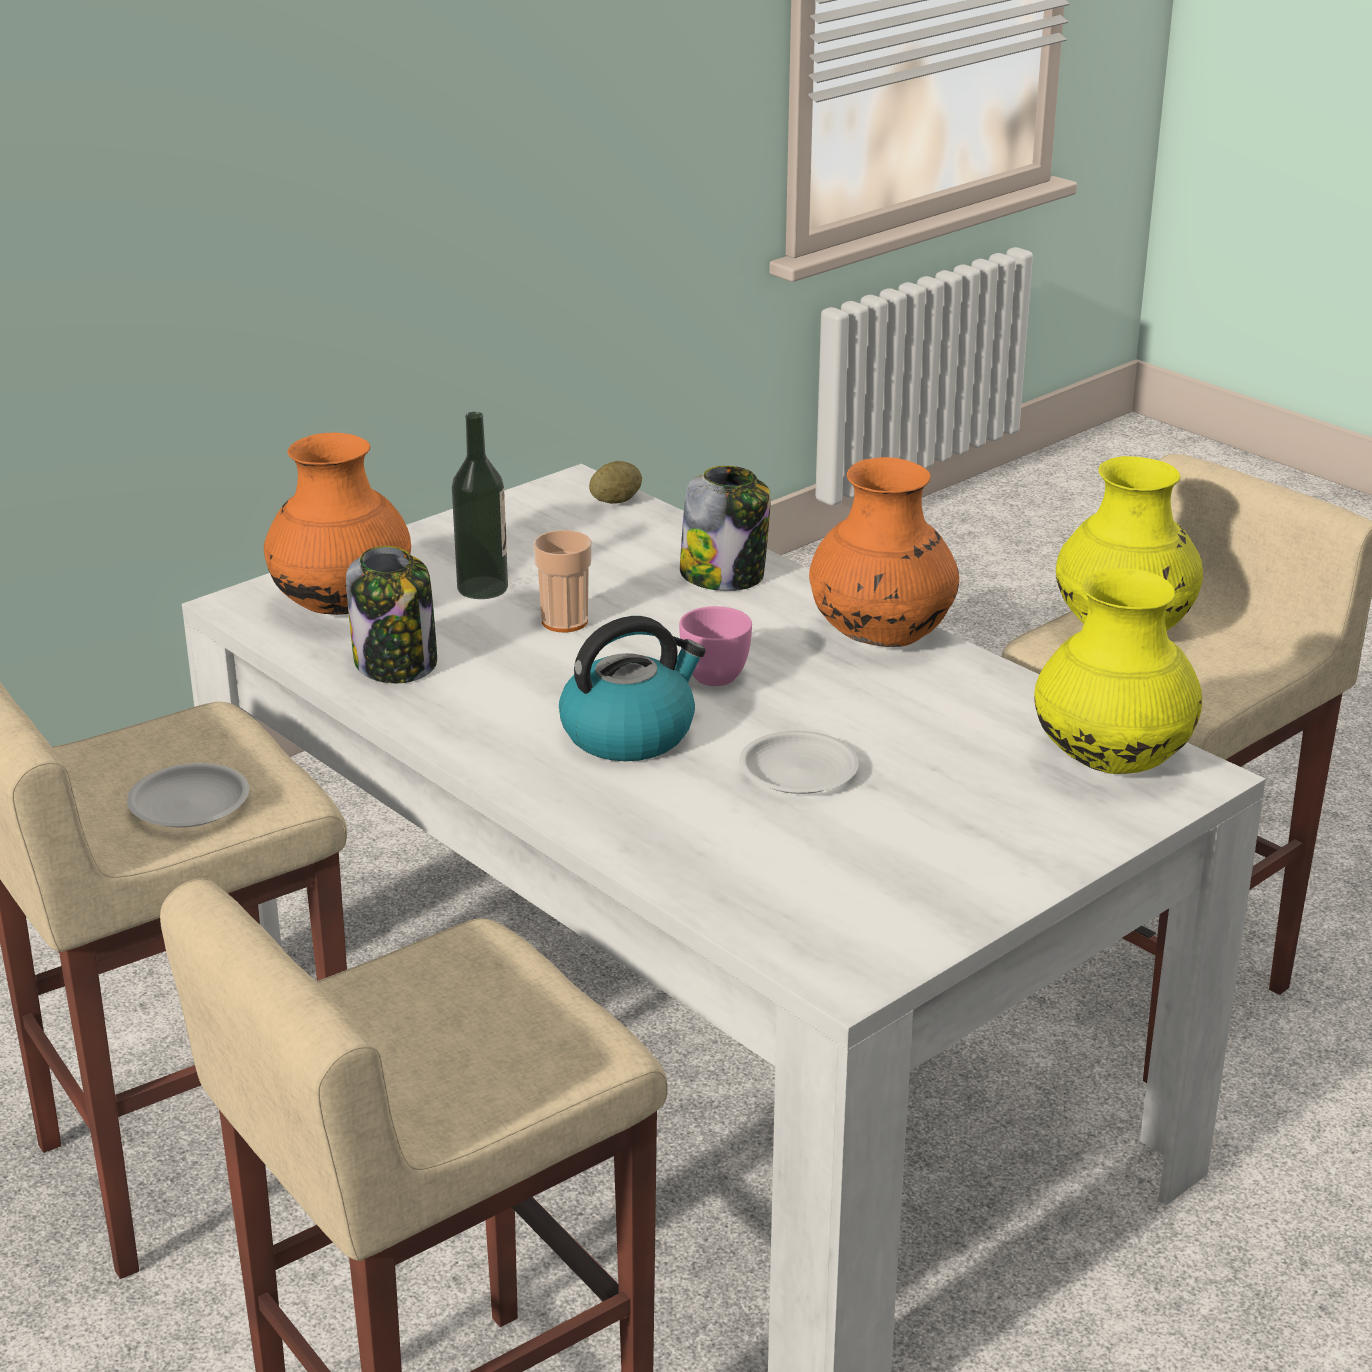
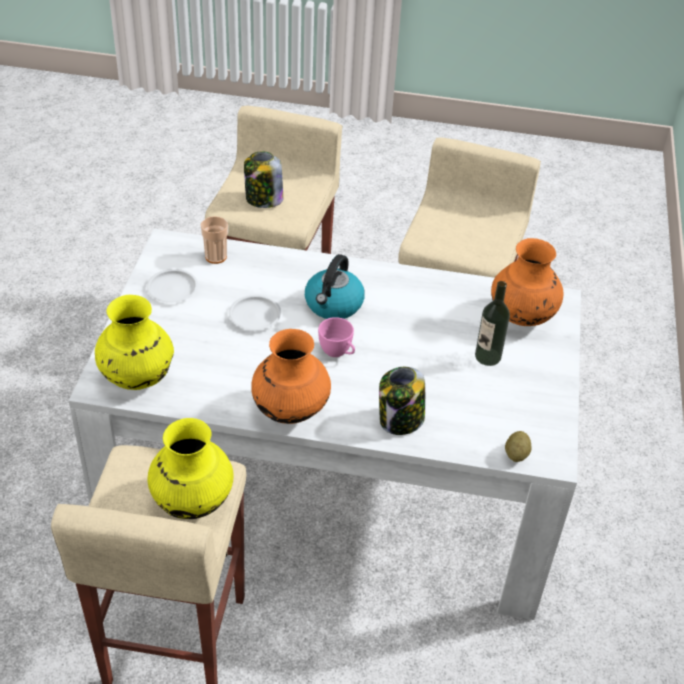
camera: 140 degrees right, 15 degrees up
(189, 803) = (445, 226): white plate -> white plate (173, 289)
(396, 664) = (458, 298): jar -> jar (263, 199)
(564, 622) = (429, 353): cup -> cup (216, 257)

